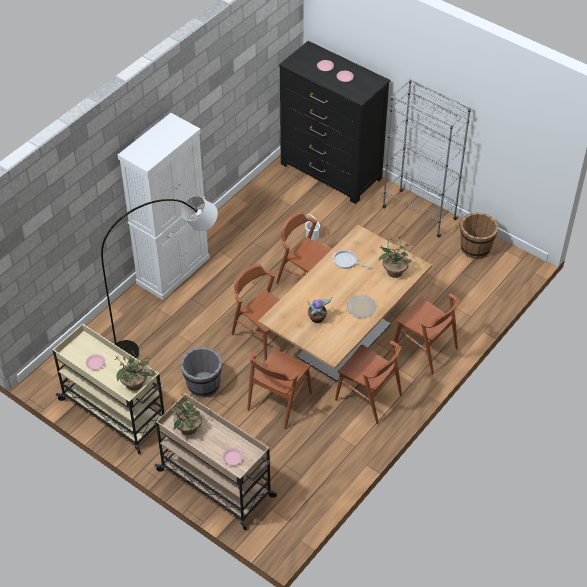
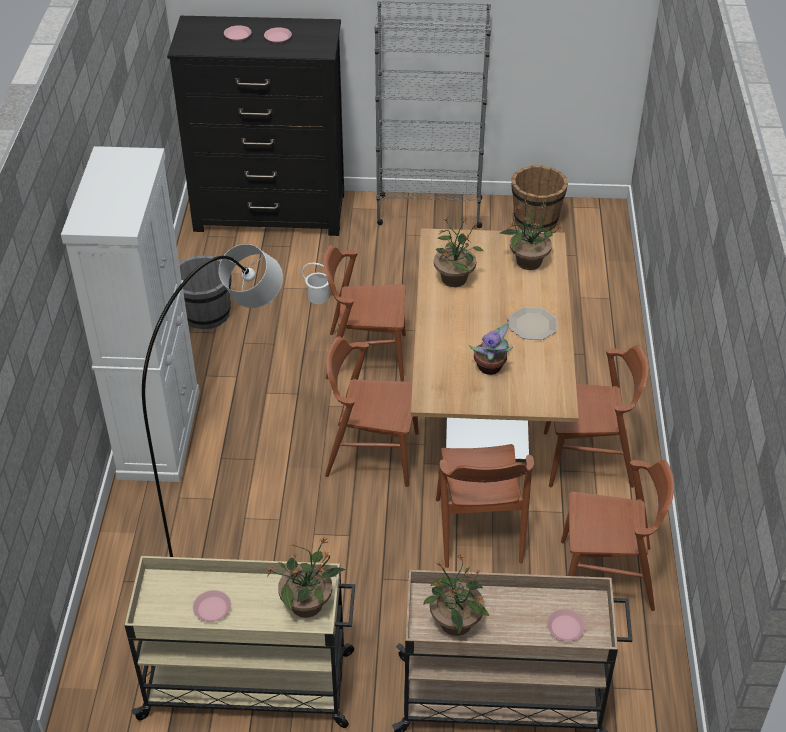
camera: 35 degrees left, 5 degrees down
(203, 385) = (349, 568): grey bucket -> grey bucket (206, 314)
(347, 261) = (454, 278): frying pan -> potted plant
(425, 349) = (596, 363): brown chair -> brown chair (607, 575)

